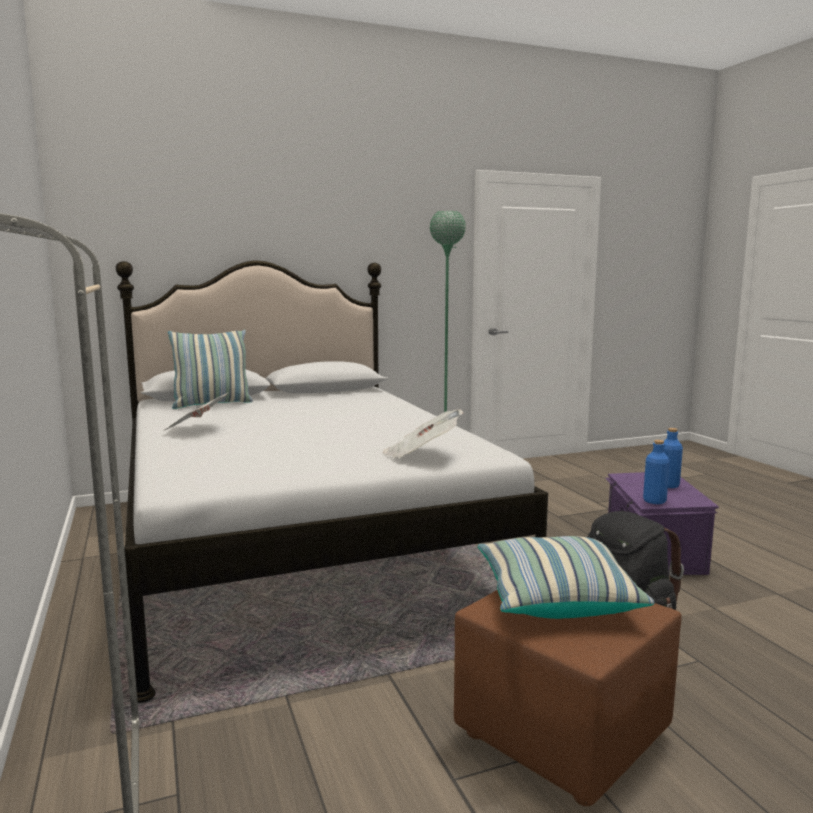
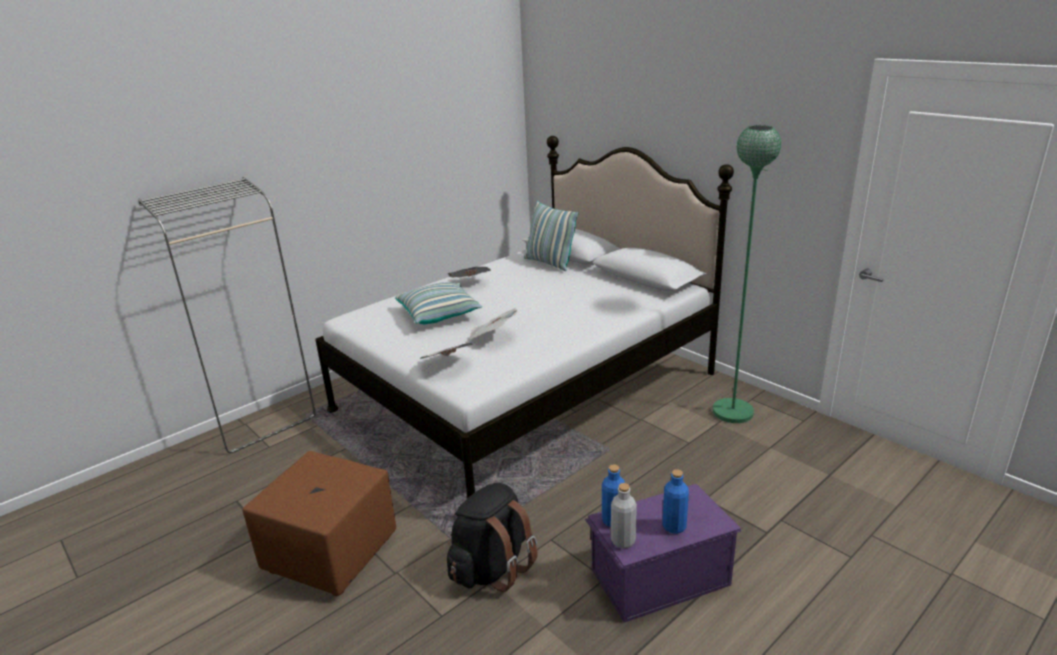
camera: 70 degrees right, 15 degrees up
(374, 436) = (492, 337): none -> newspaper
(555, 598) = (328, 480): pillow -> pillow (439, 314)
(685, 501) = (623, 541): none -> grey bottle

